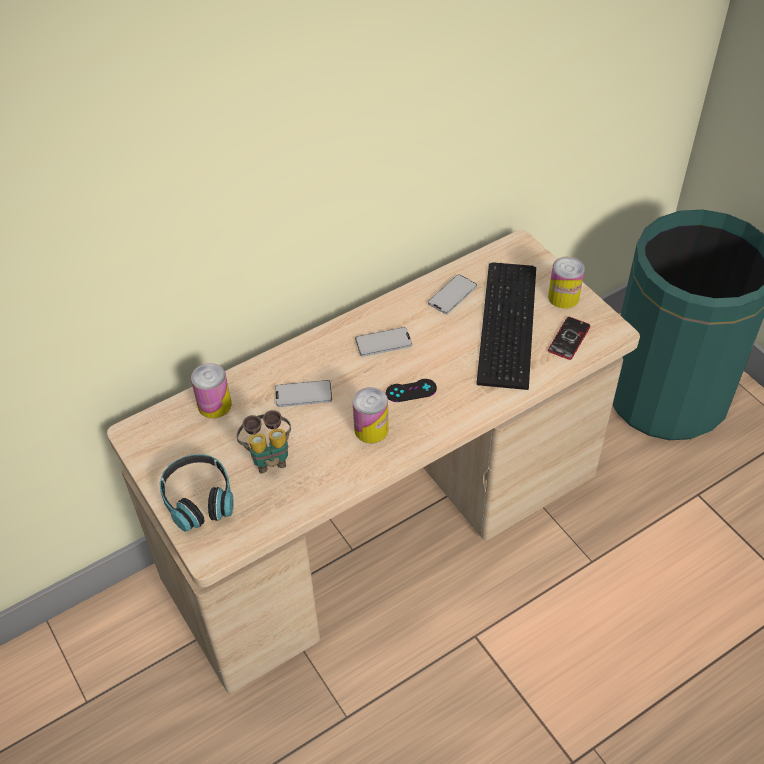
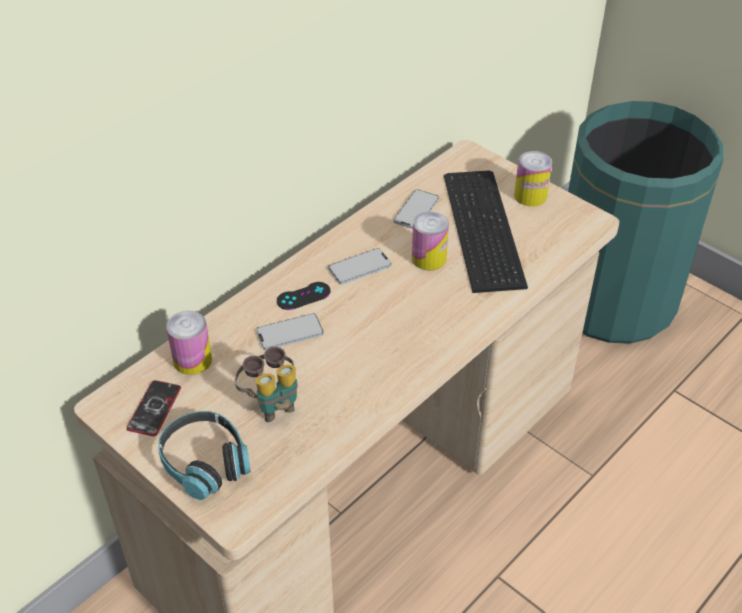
camera: 15 degrees left, 5 degrees down
(371, 429) = (376, 355): can -> can (429, 258)
(411, 391) = (405, 310): black game controller -> black game controller (303, 296)
(569, 339) = (550, 234): phone -> phone (154, 409)

